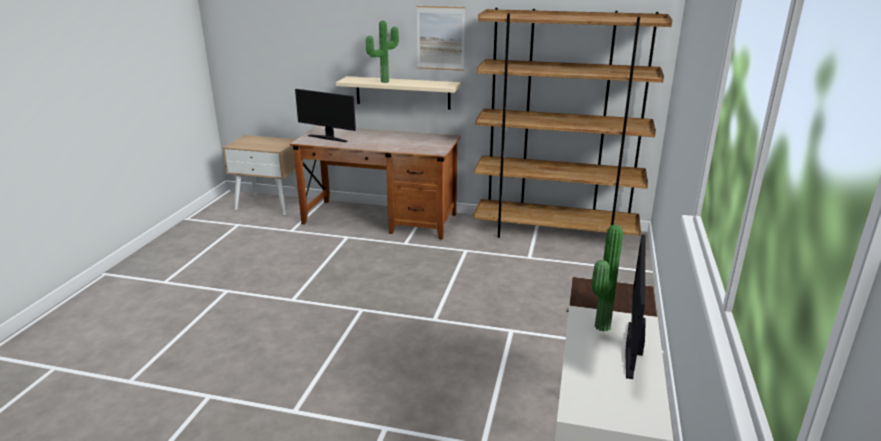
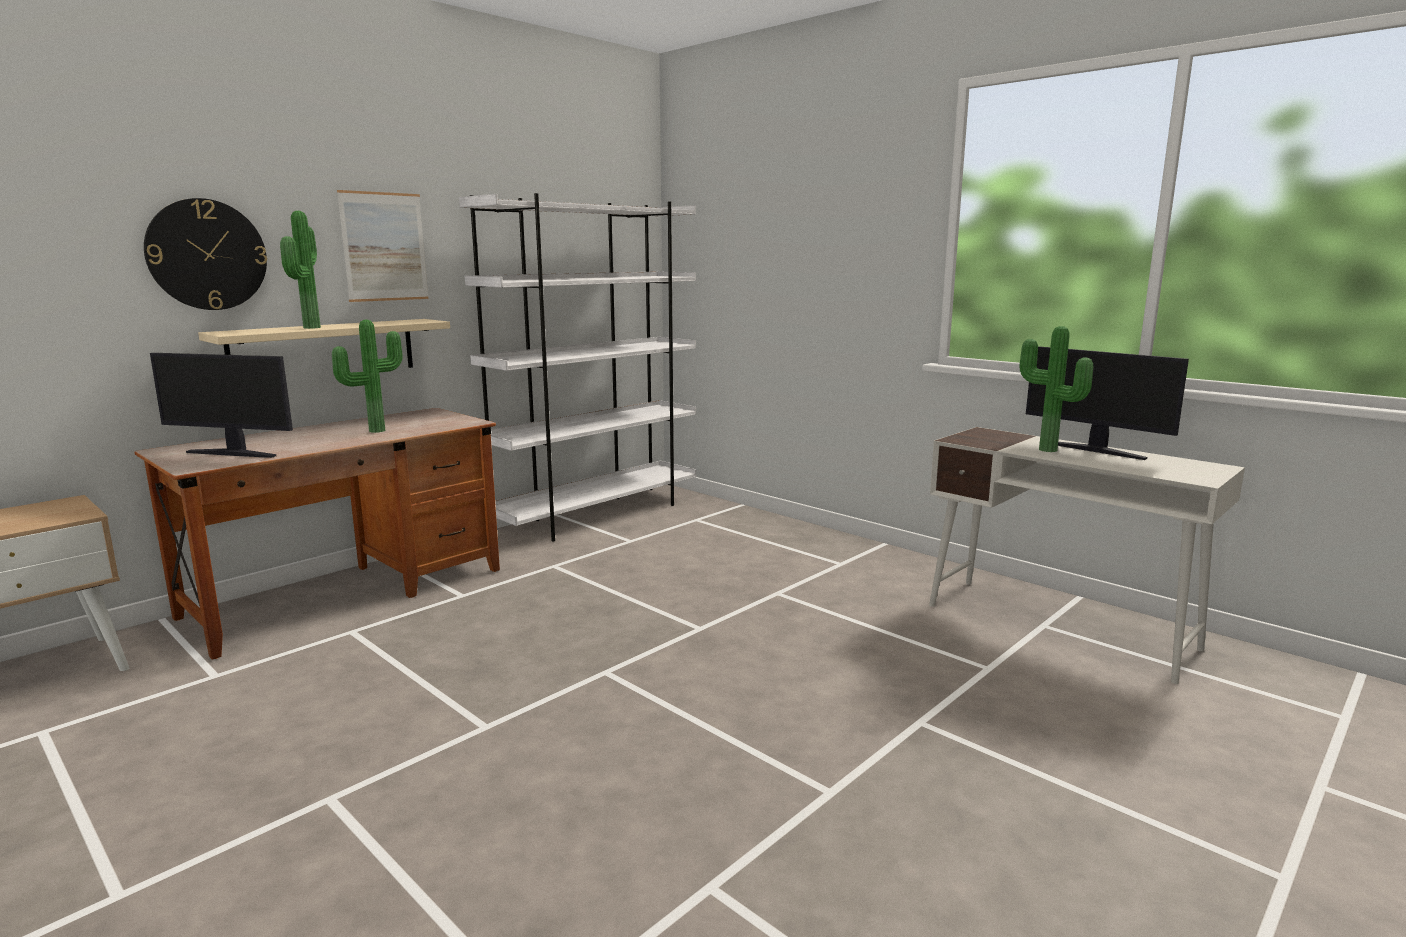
camera: 60 degrees left, 10 degrees down
(328, 138) = (233, 453): monitor -> monitor turned 45 degrees clockwise
(352, 39) = (207, 255): none -> wall clock
(395, 142) = (375, 430): none -> potted plant
(555, 233) = (597, 515): brown bookcase -> white bookcase

